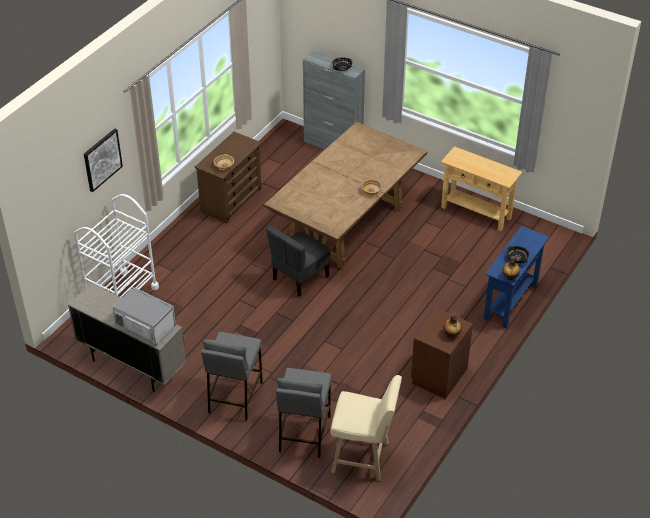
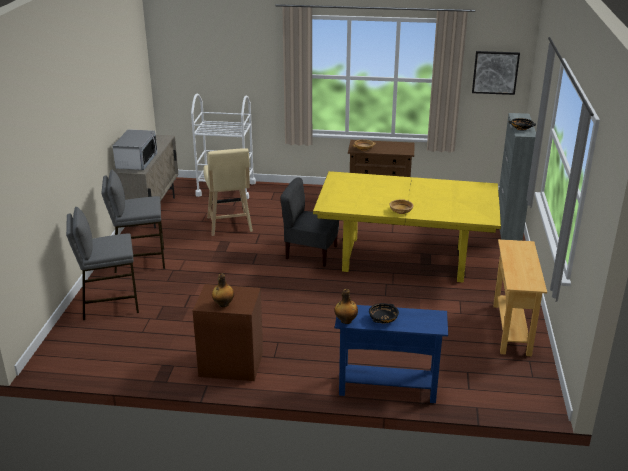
camera: 65 degrees right, 15 degrees down
(102, 159) = (249, 60): picture -> picture (495, 72)
(346, 225) = (405, 259): brown dining table -> yellow dining table
(364, 458) = (91, 345): beige stool -> beige stool (230, 226)

